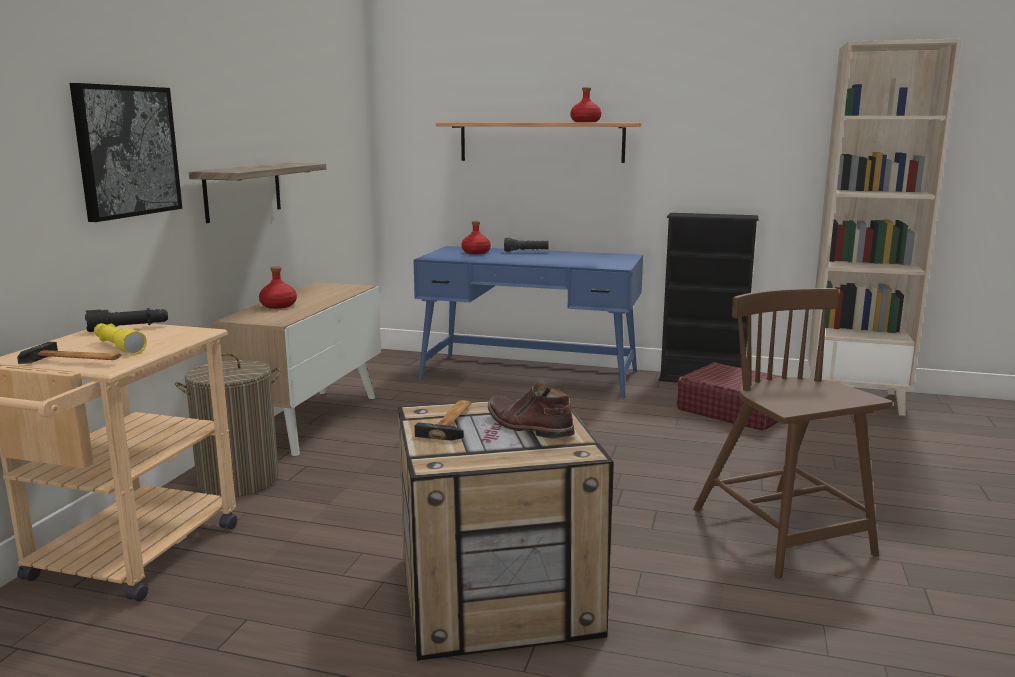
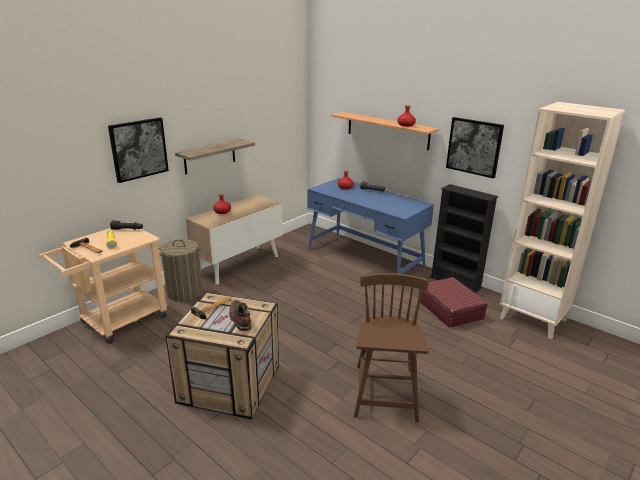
camera: 25 degrees right, 10 degrees up
(707, 143) = (474, 147): none -> picture

